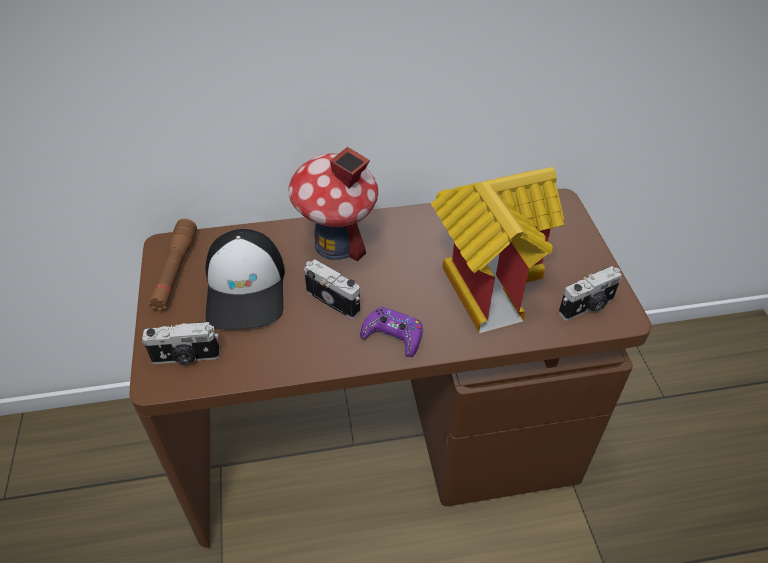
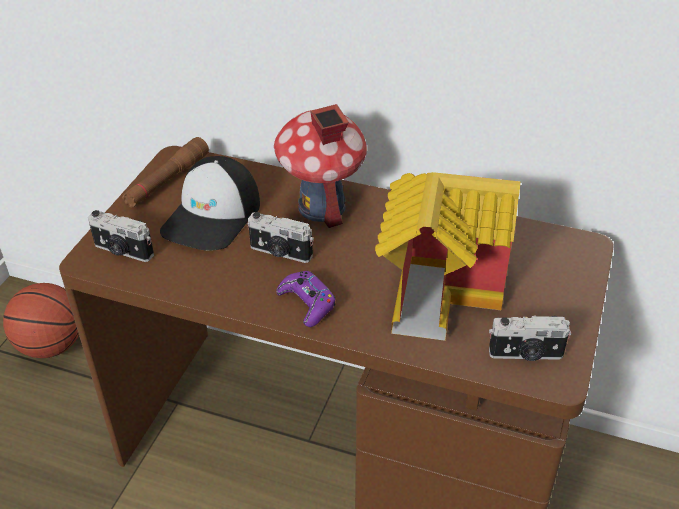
camera: 30 degrees right, 5 degrees down
(61, 469) = (51, 346): none -> basketball
(334, 300) = (280, 253): camera -> camera turned 135 degrees clockwise

